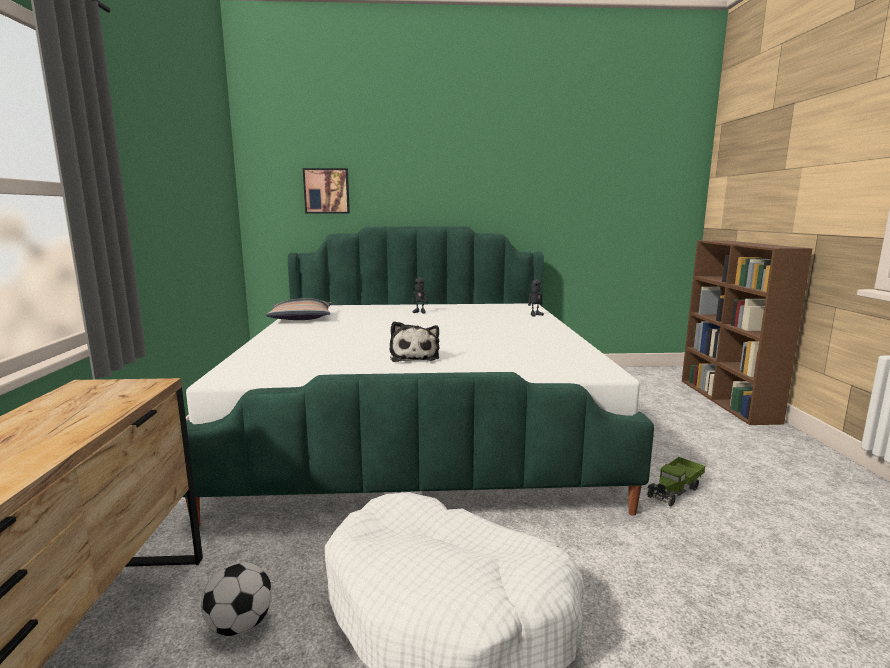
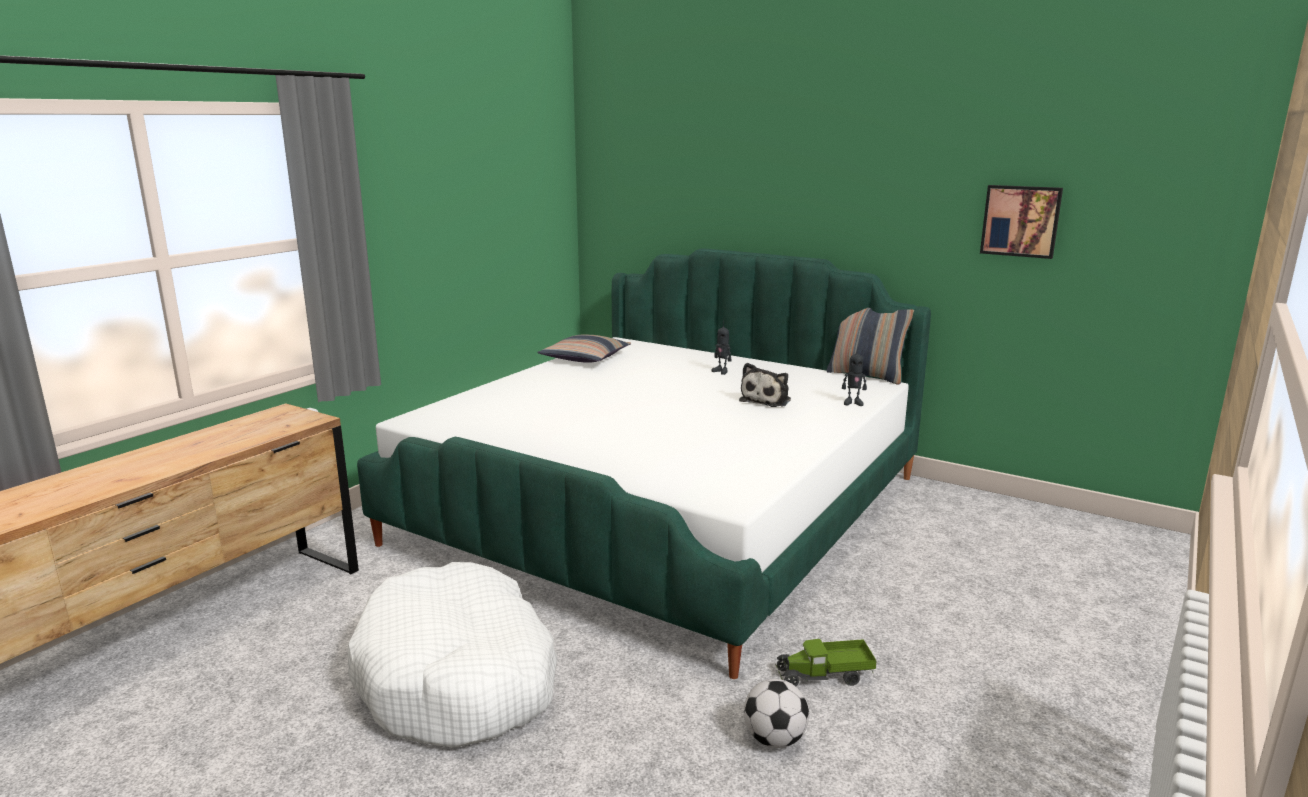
camera: 35 degrees right, 5 degrees up
(240, 625) = (330, 625): football -> football (774, 739)
(327, 191) = (664, 199): picture -> picture (1021, 221)
(414, 357) = (592, 434): plush toy -> plush toy (767, 400)
(509, 303) = (866, 375): none -> pillow
(728, 401) = (1145, 605): brown bookcase -> none

